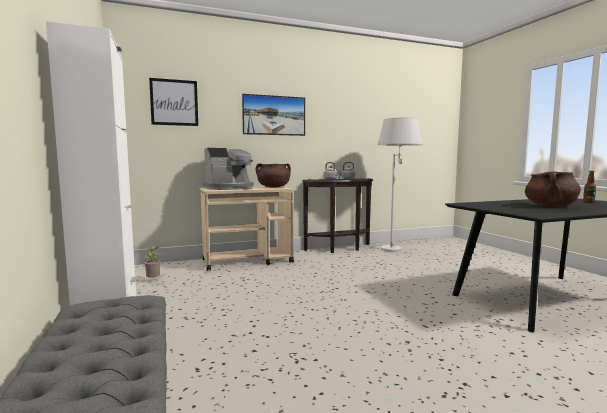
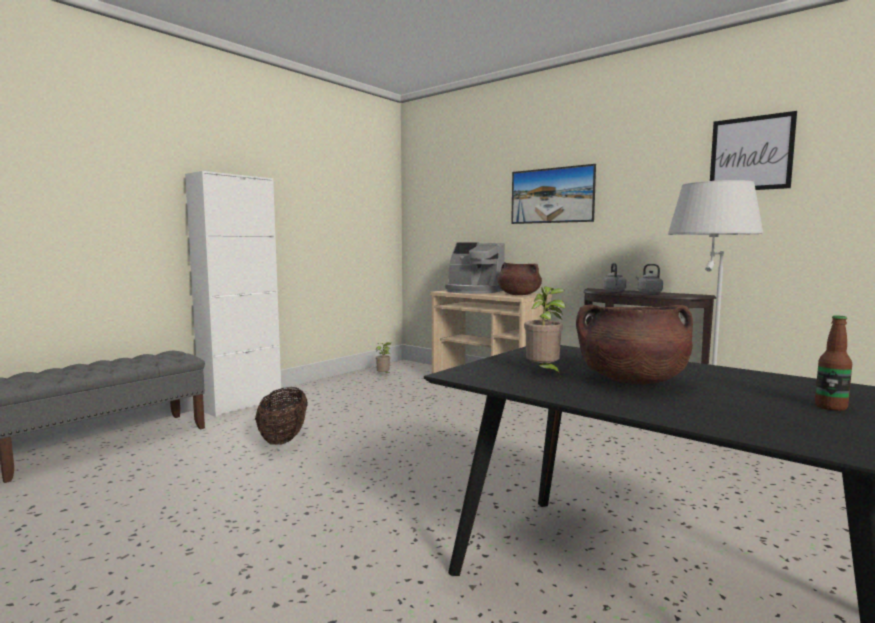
camera: 60 degrees right, 0 degrees up
(174, 102) = (448, 192): picture -> picture (751, 153)
(268, 346) = (283, 439): none -> basket
(534, 209) = (543, 373): none -> potted plant

